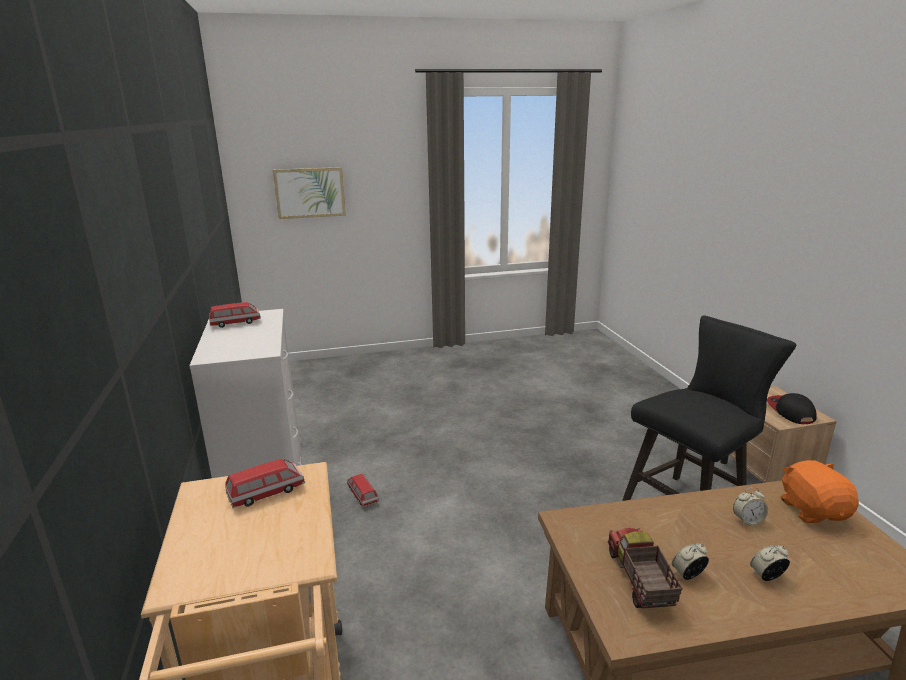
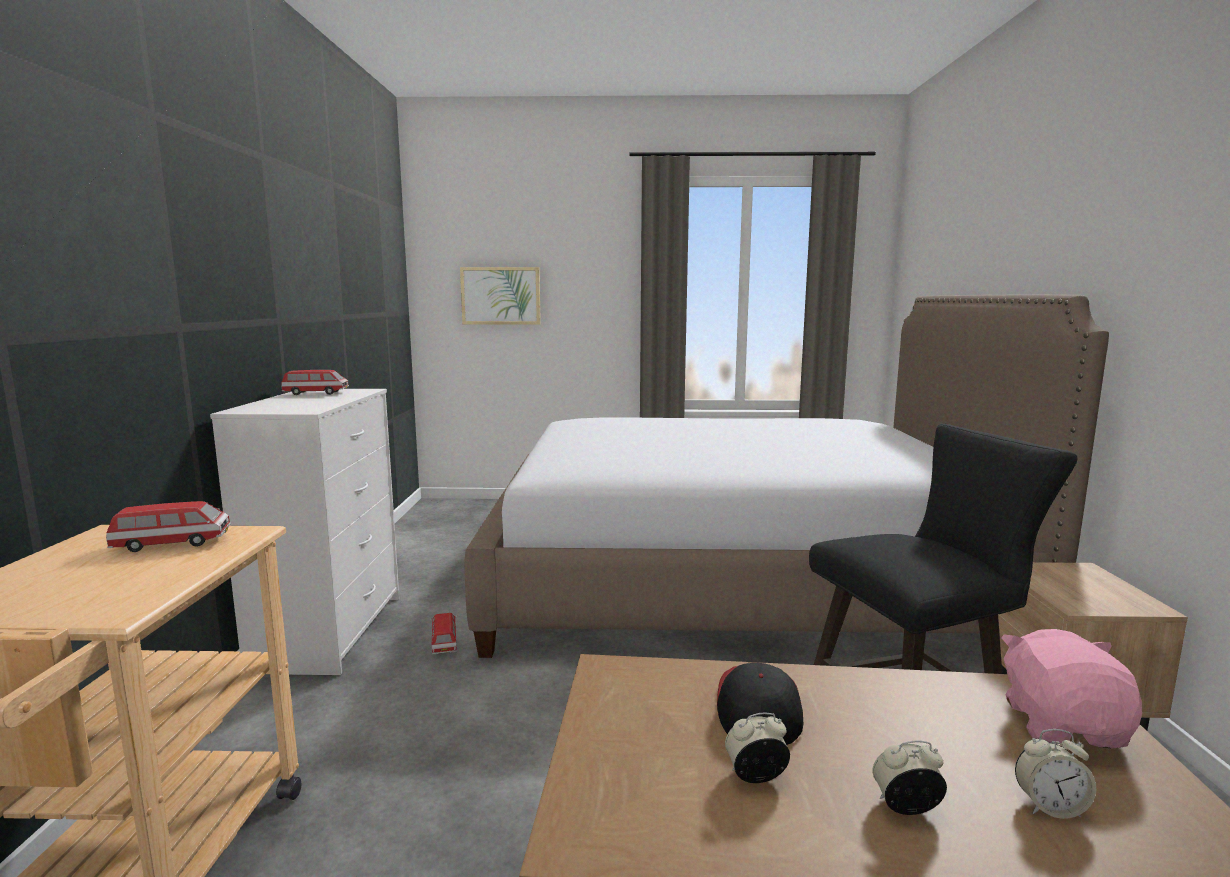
camera: 15 degrees right, 10 degrees down
(536, 410) = (734, 580): none -> bed
(639, 580) = (663, 768): toy truck -> none
(747, 521) = (922, 720): alarm clock -> alarm clock (1050, 807)
(790, 411) = (1102, 595): cap -> cap (758, 709)
(813, 510) = (1063, 725): orange plush toy -> pink plush toy

